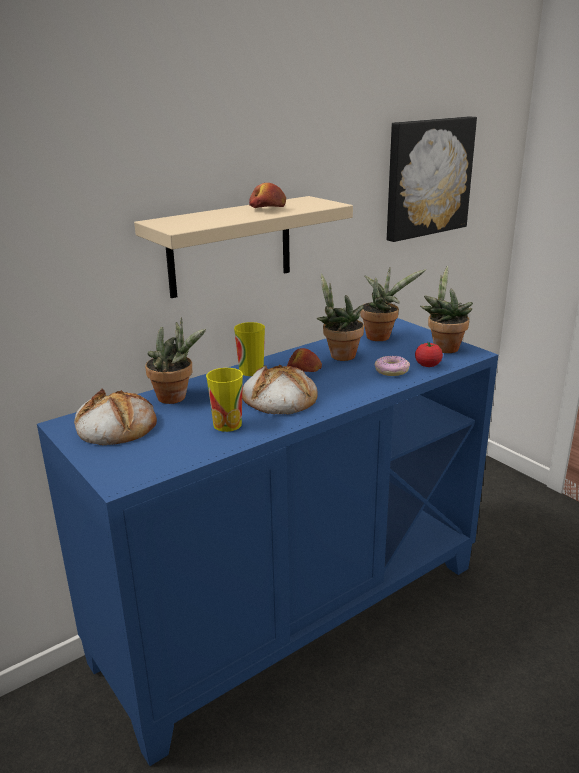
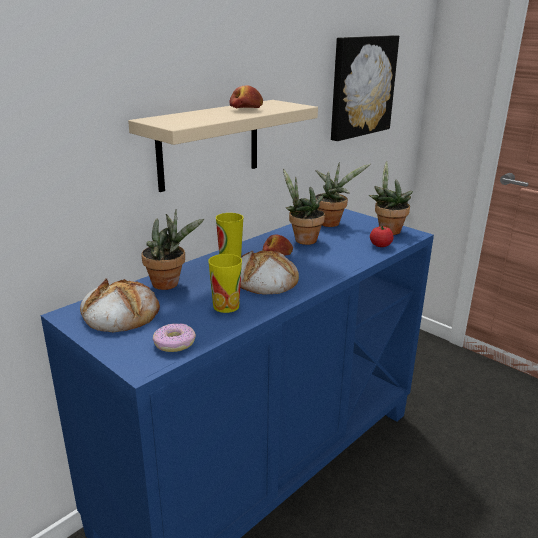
camera: 10 degrees left, 0 degrees up
(391, 371) = (352, 251): donut -> donut (174, 343)

